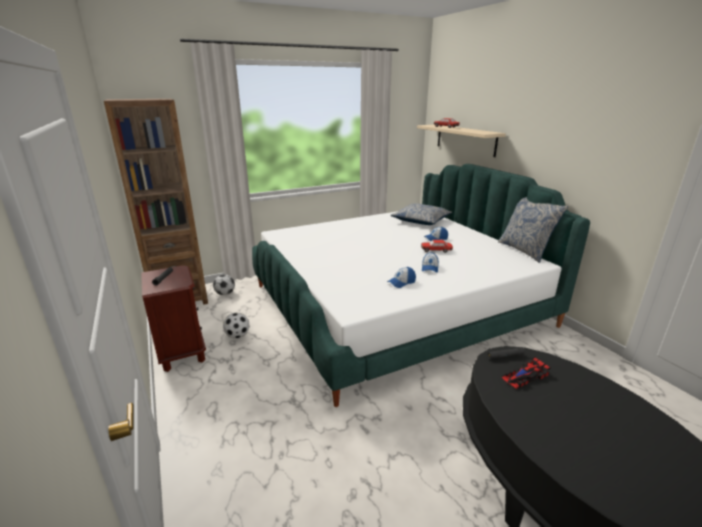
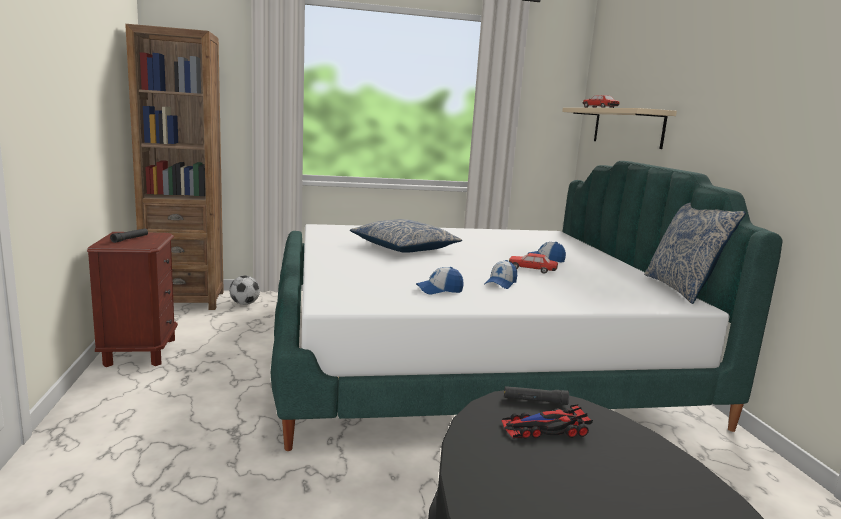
camera: 15 degrees right, 10 degrees down
(237, 336) = (222, 348): football -> none
(421, 221) = (543, 241): pillow -> pillow (404, 247)

